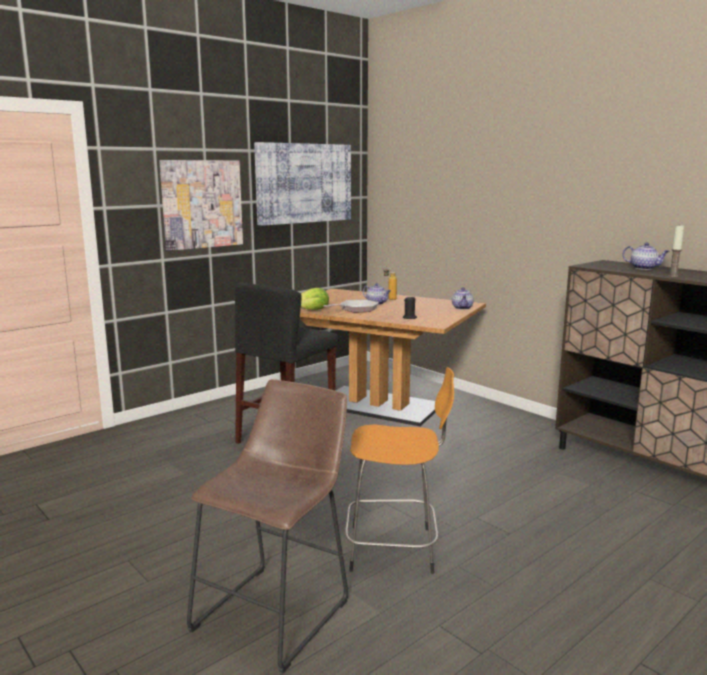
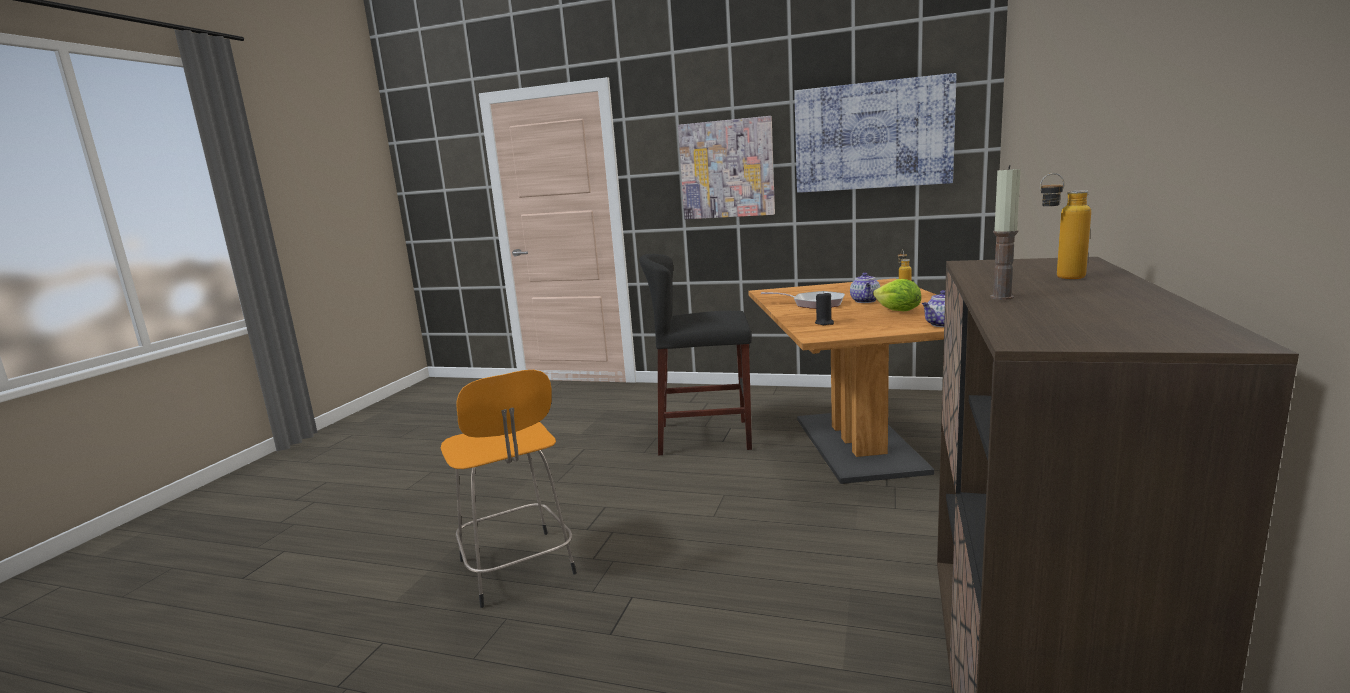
camera: 60 degrees right, 0 degrees up
(277, 610) = (382, 551): brown stool -> none
(313, 310) = (774, 298): lettuce -> lettuce (898, 311)
(644, 268) = (1059, 278): teapot -> bottle

